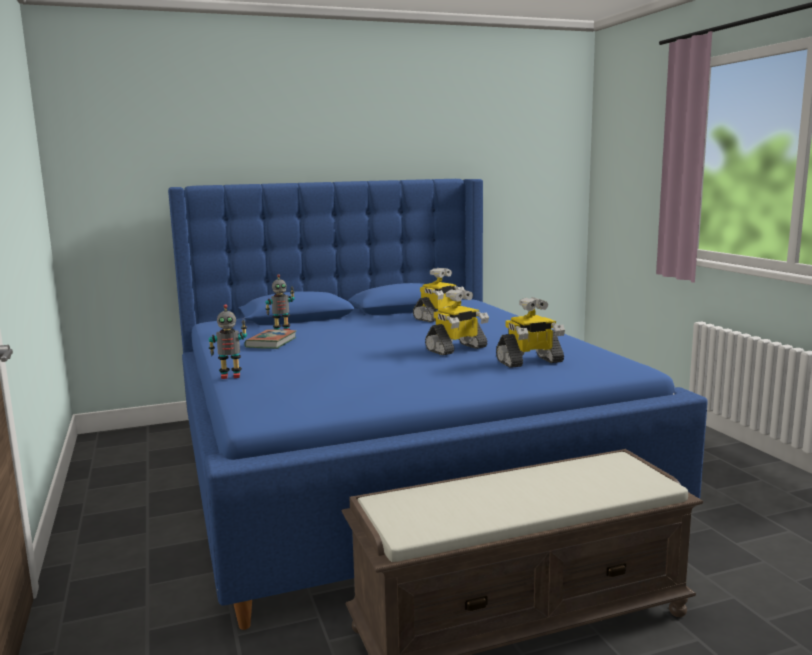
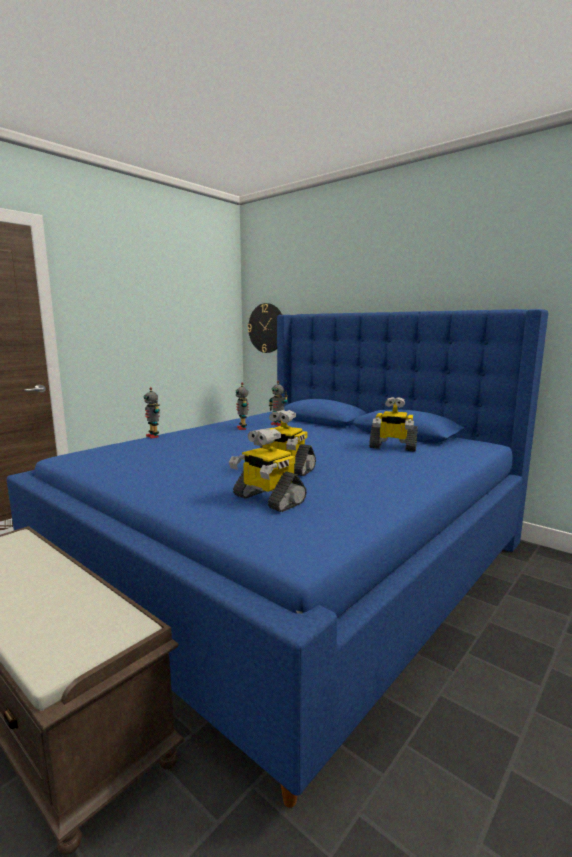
camera: 60 degrees right, 0 degrees up
(110, 207) = (266, 328): none -> wall clock
(271, 343) = (242, 428): book -> toy robot

